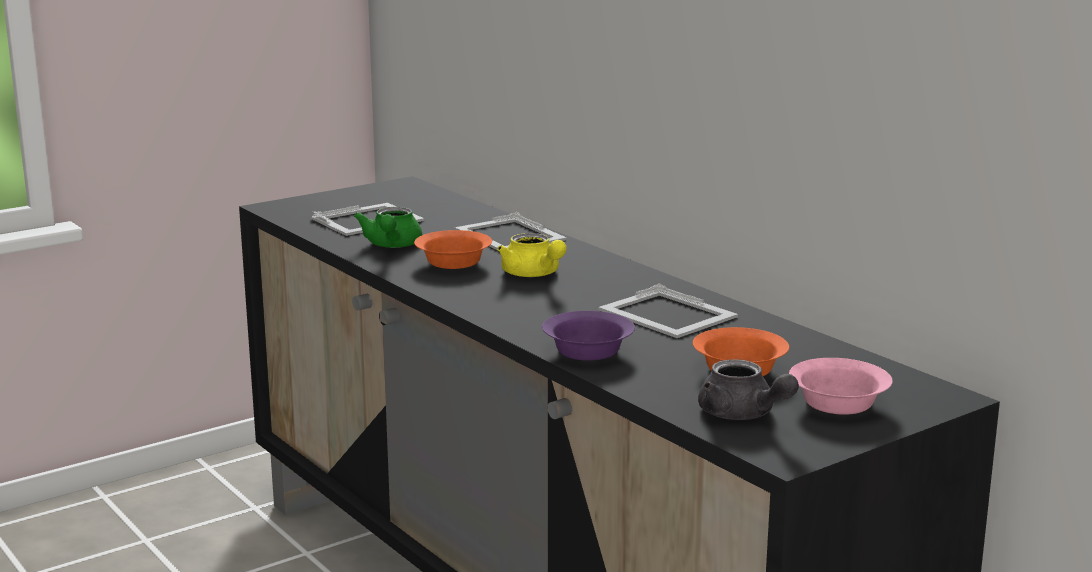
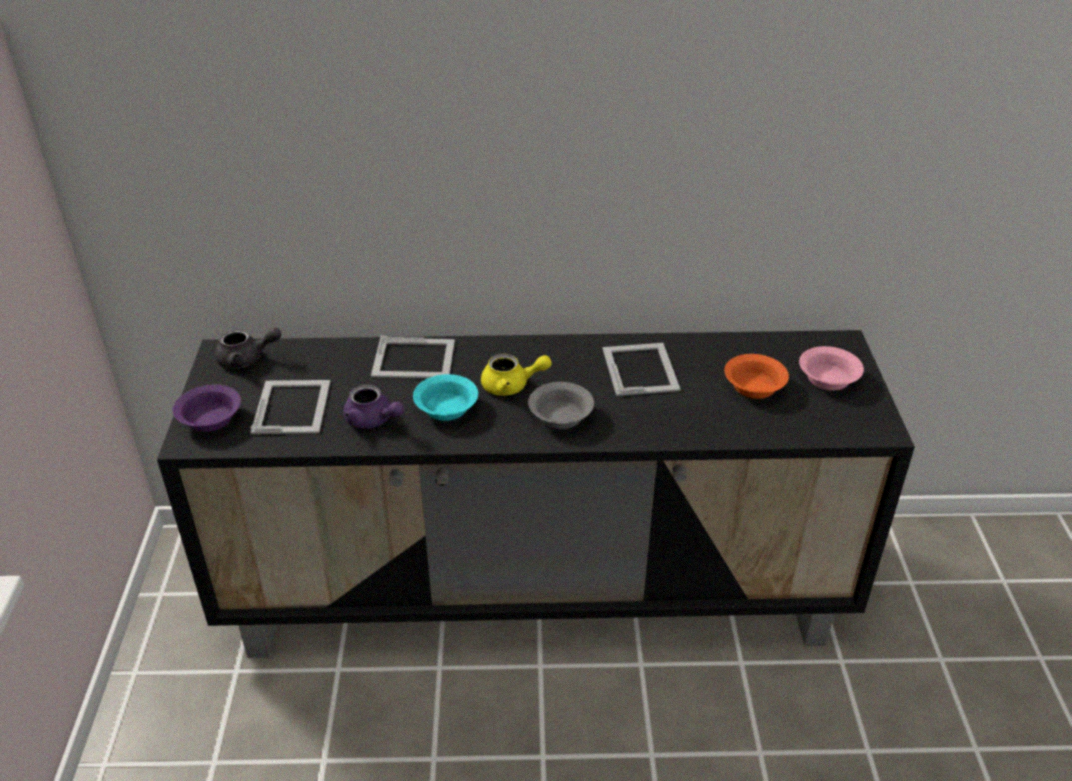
camera: 55 degrees left, 20 degrees up
(392, 246) = (373, 420): green teapot -> purple teapot
(451, 263) = (445, 409): orange bowl -> turquoise bowl
(519, 303) = (562, 416): none -> grey bowl
(590, 352) = (677, 427): purple bowl -> purple bowl (212, 419)
(668, 314) = (640, 368): picture frame -> picture frame turned 90 degrees counterclockwise
(742, 415) = (820, 418): grey teapot -> grey teapot (247, 359)

